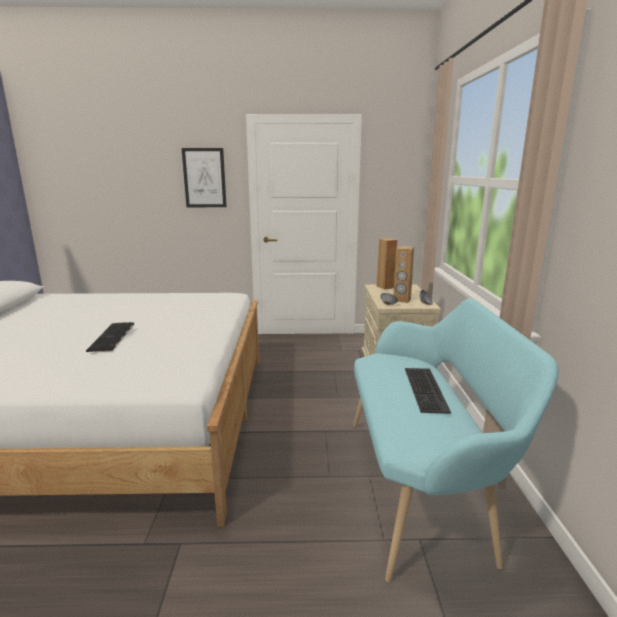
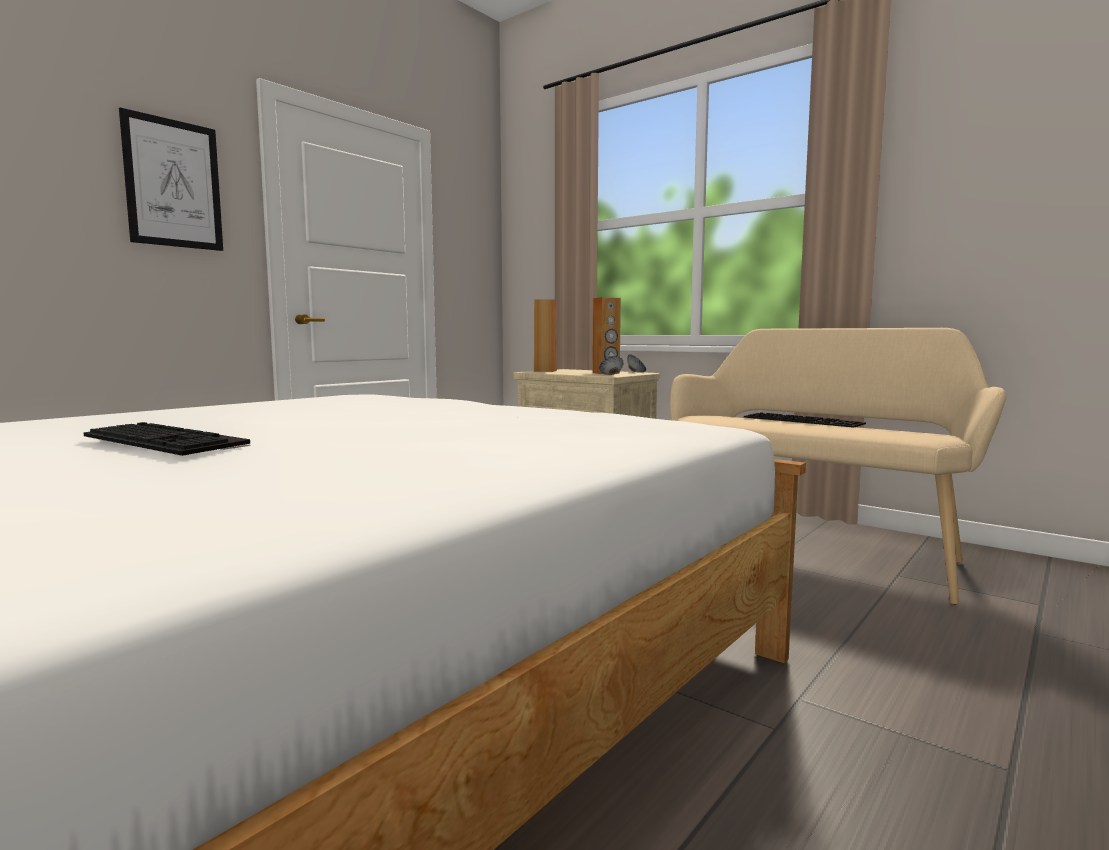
camera: 50 degrees left, 10 degrees down
(113, 337) = (414, 420): keyboard -> keyboard (168, 440)
(422, 485) = (811, 548): turquoise bench -> beige bench

